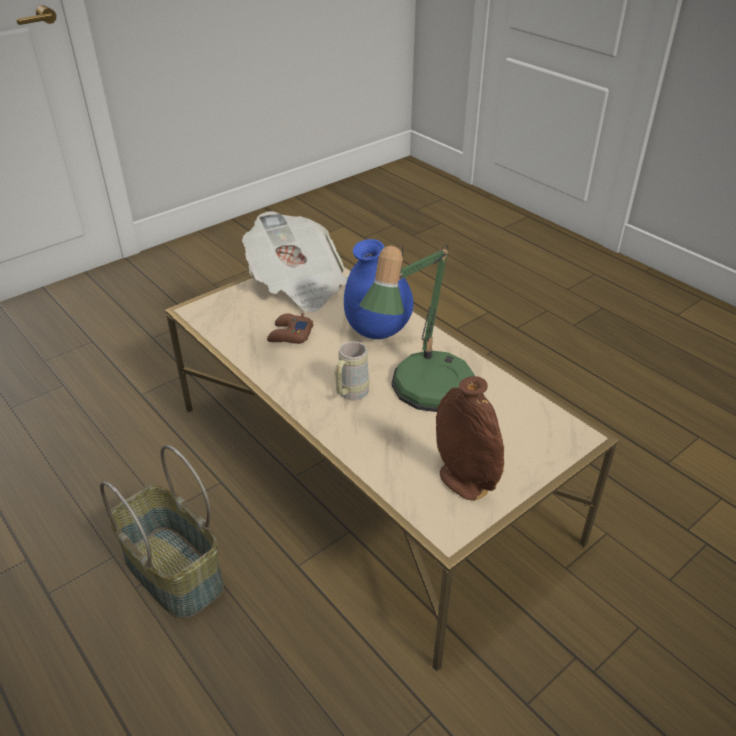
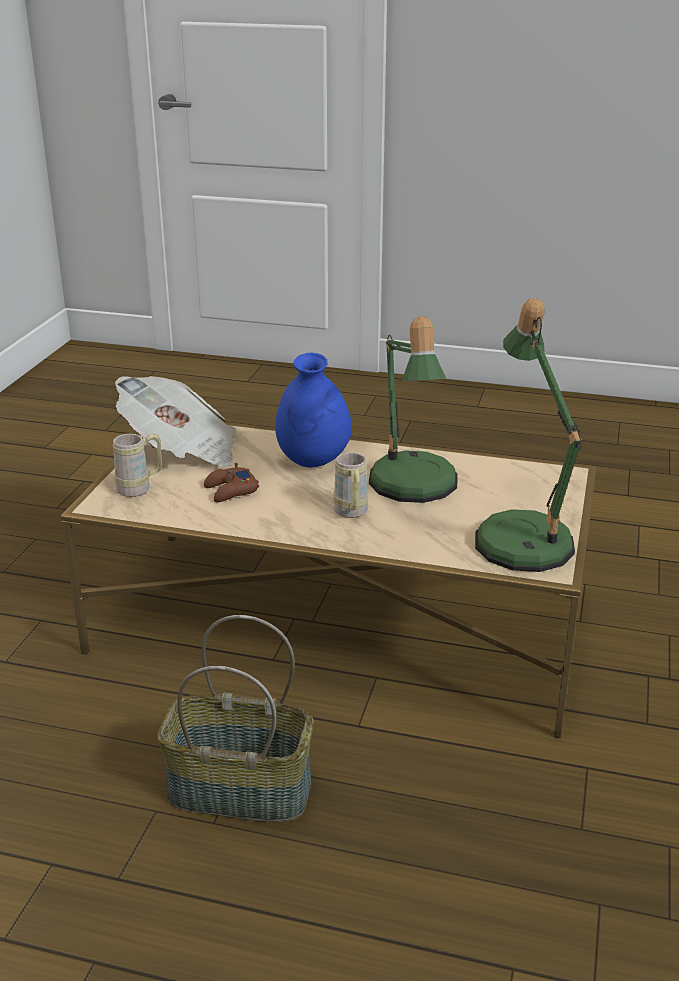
camera: 35 degrees left, 10 degrees down
(235, 307) = (140, 488): none -> beige mug
(463, 481) = (522, 534): brown vase -> table lamp

